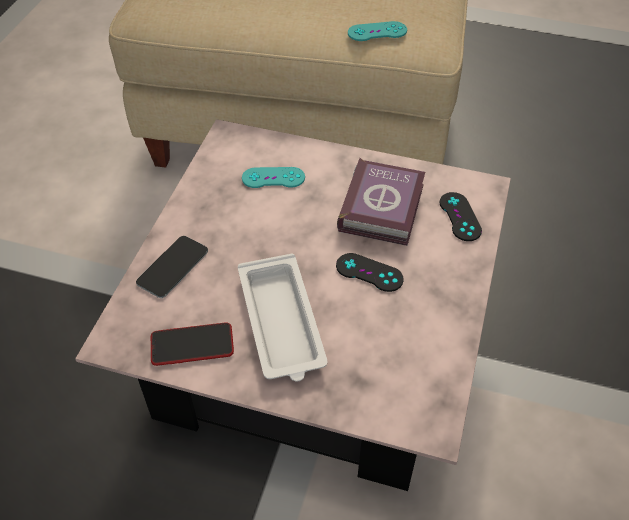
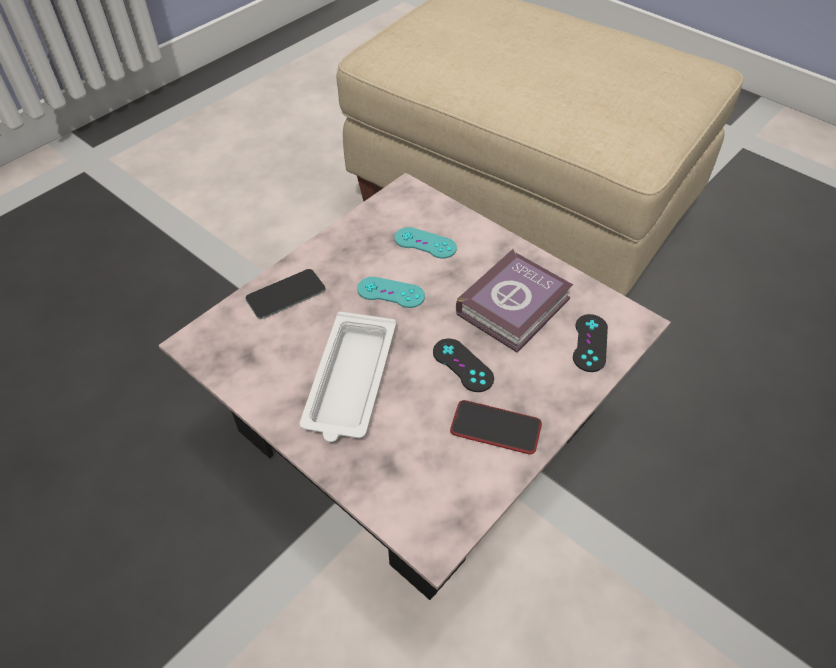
camera: 25 degrees right, 0 degrees up
(192, 345) = (260, 371): phone -> phone (495, 428)
(377, 32) = (588, 127): turquoise game controller -> turquoise game controller (391, 292)

